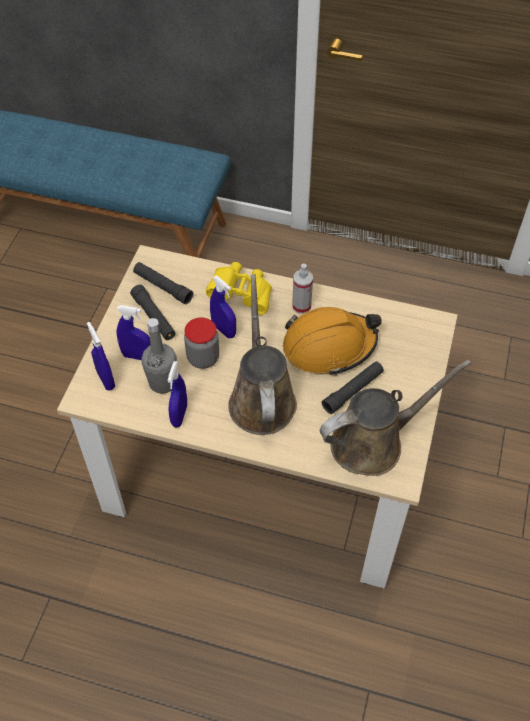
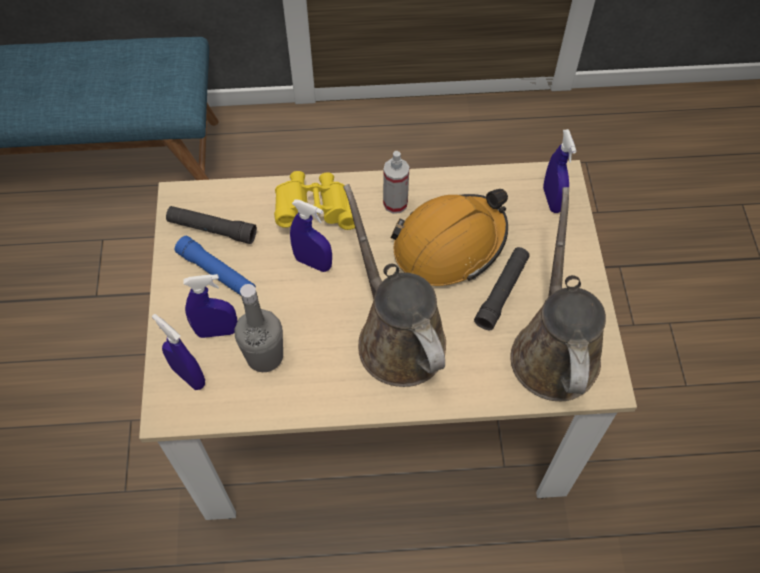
camera: 20 degrees left, 5 degrees up
(154, 317) = (217, 273): black flashlight -> blue flashlight
(179, 415) = (304, 393): blue spray bottle -> blue spray bottle (552, 200)
(203, 358) = (302, 307): jar -> none
(373, 442) = (554, 349): brown watering can -> brown watering can turned 45 degrees counterclockwise

